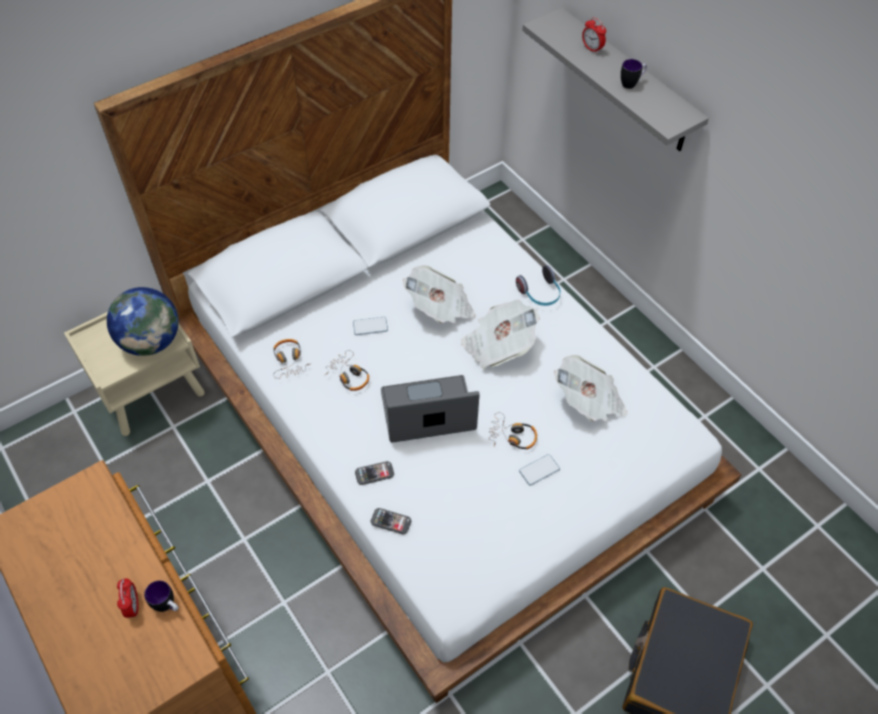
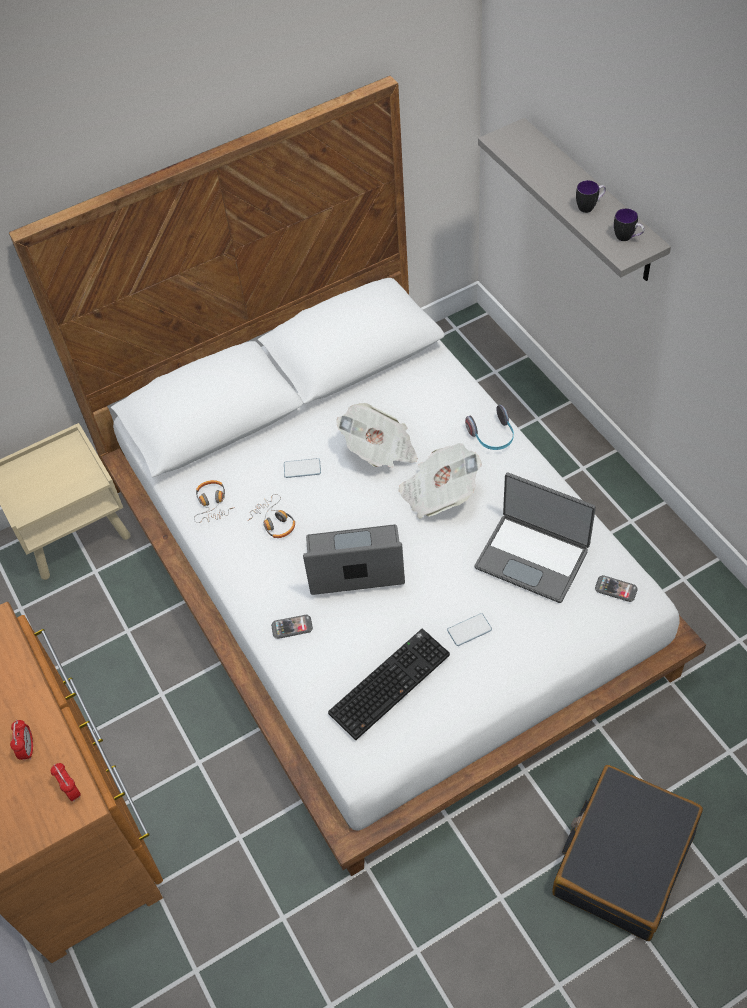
camera: 10 degrees right, 0 degrees up
(151, 341) = (71, 479): globe -> none
(168, 606) = (62, 751): mug -> mug (627, 238)
(391, 521) = (304, 678): phone -> phone (616, 589)
(471, 521) = (389, 682): none -> keyboard
(512, 436) = (444, 593): headphones -> none
(589, 401) = (532, 557): newspaper -> laptop
(592, 49) = (551, 166): alarm clock -> alarm clock (71, 790)

